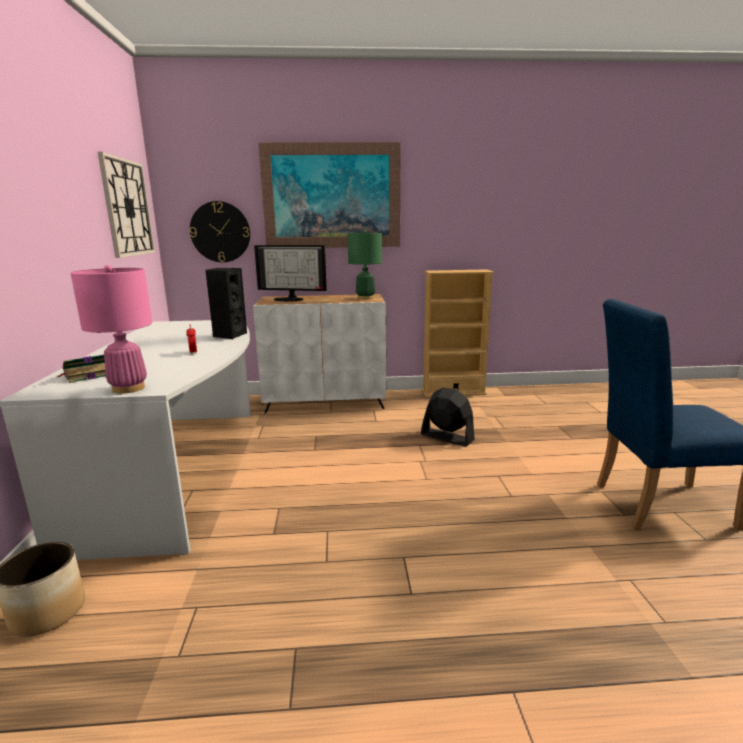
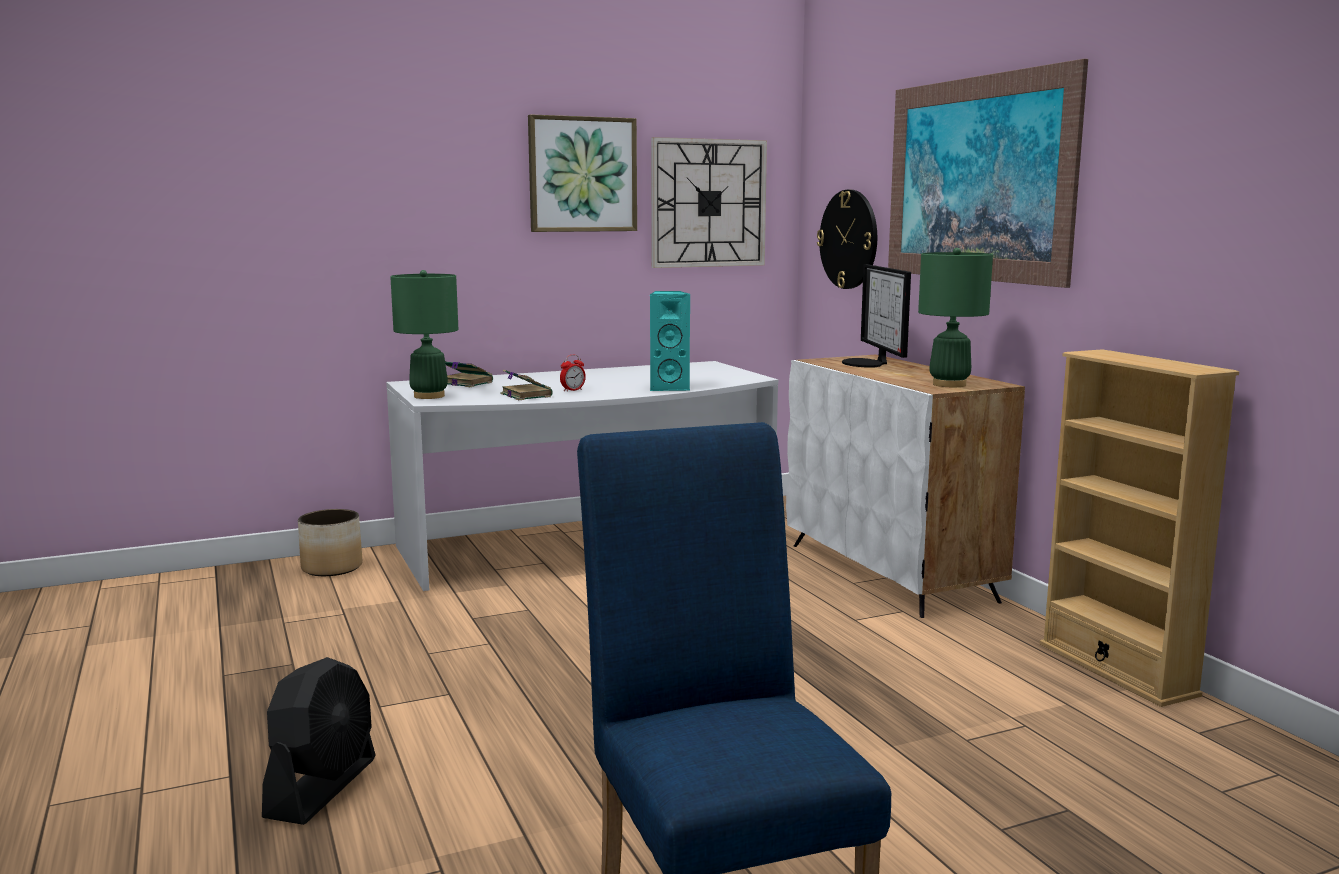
camera: 70 degrees right, 5 degrees down
(72, 178) = (582, 174): none -> picture
(129, 388) = (429, 396): pink table lamp -> green table lamp
(187, 363) = (525, 395): none -> book
(229, 335) = (669, 388): black speaker -> turquoise speaker
(446, 437) = (848, 685): black fan -> black fan (322, 787)

